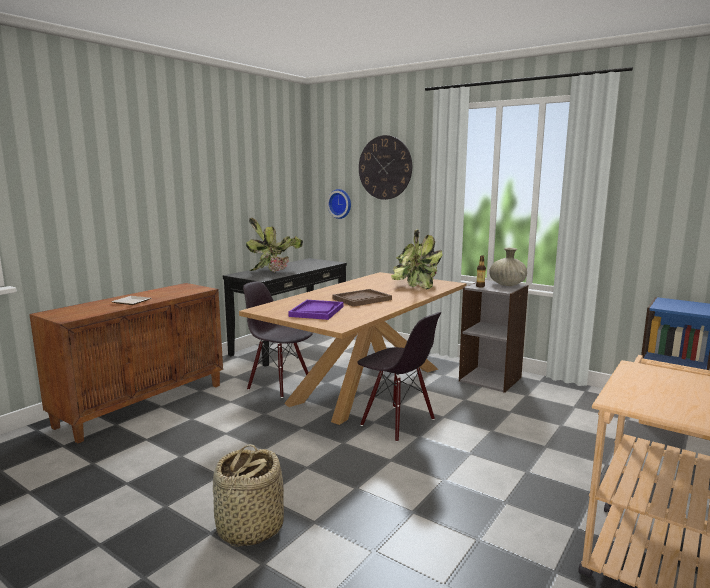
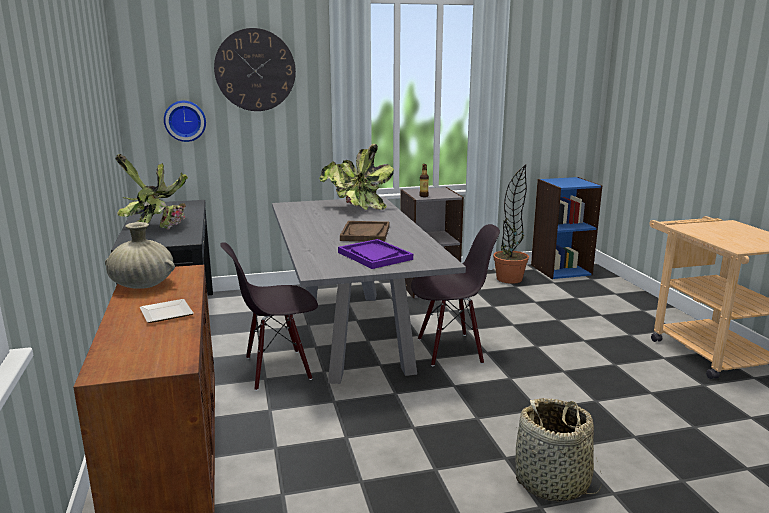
camera: 50 degrees left, 5 degrees up
(365, 385) = (355, 333): brown dining table -> grey dining table
(507, 285) = (434, 190): beige vase -> beige vase (143, 285)
(583, 400) = (509, 279): none -> potted plant

